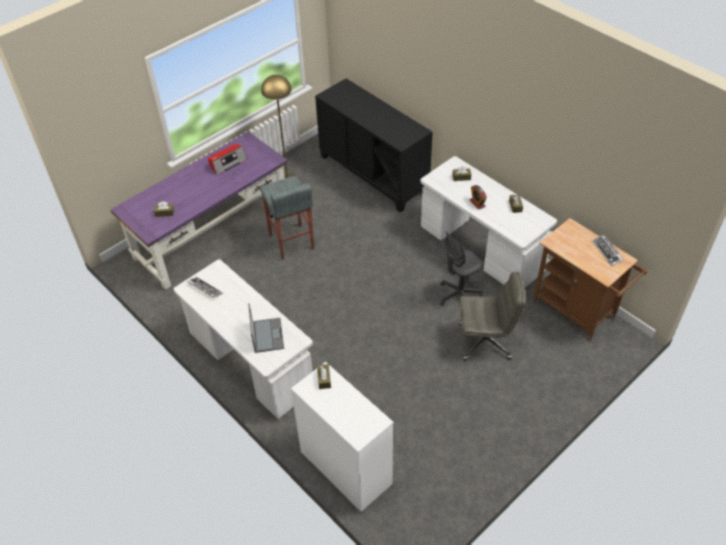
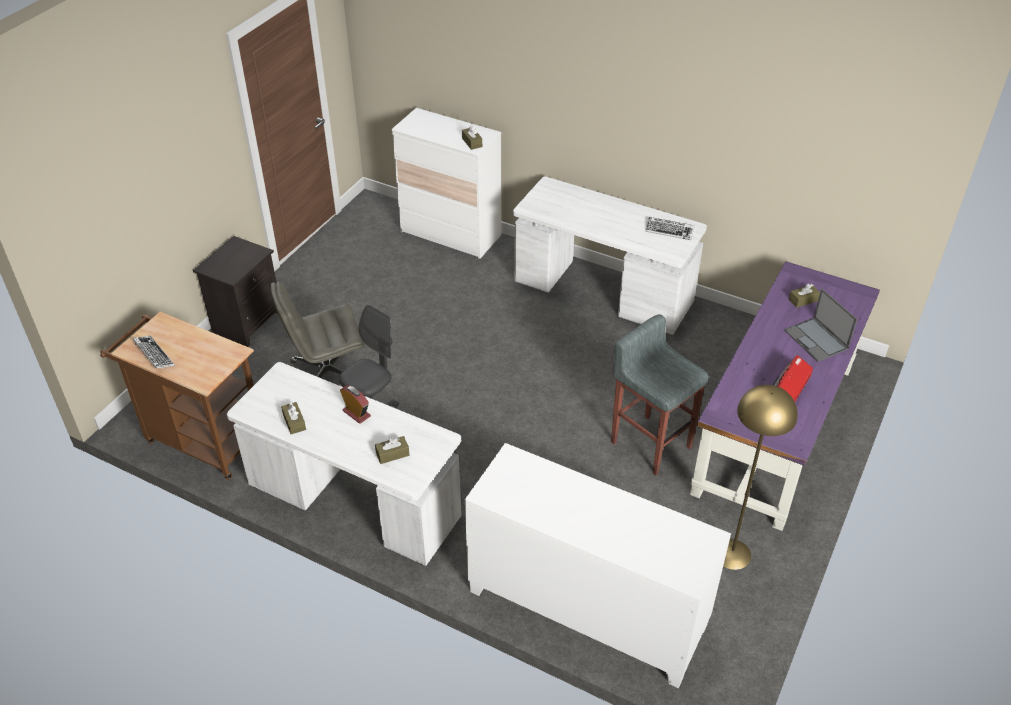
camera: 160 degrees right, 5 degrees down
(267, 335) = (565, 206): laptop -> laptop (816, 340)
(374, 174) = (586, 609): black cabinet -> white cabinet
(545, 408) = (247, 322): none -> black nightstand

